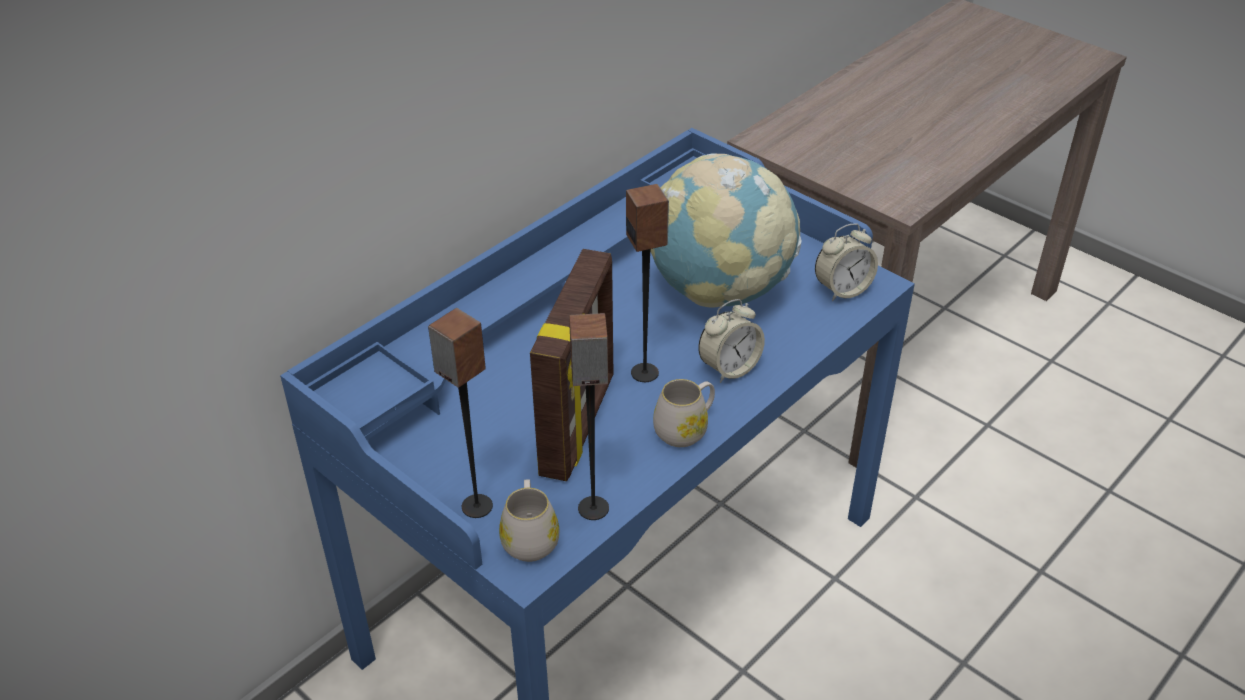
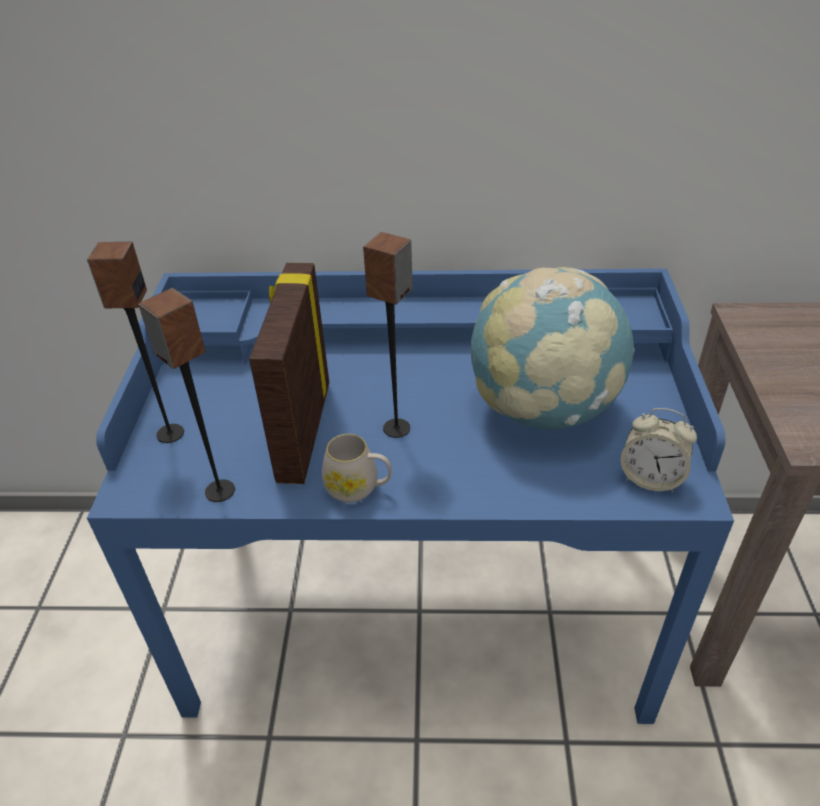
camera: 50 degrees right, 0 degrees up
(530, 537) = (160, 477): white mug -> none
(580, 425) = (302, 431): picture frame -> picture frame turned 120 degrees clockwise
(729, 368) = (459, 469): alarm clock -> none

